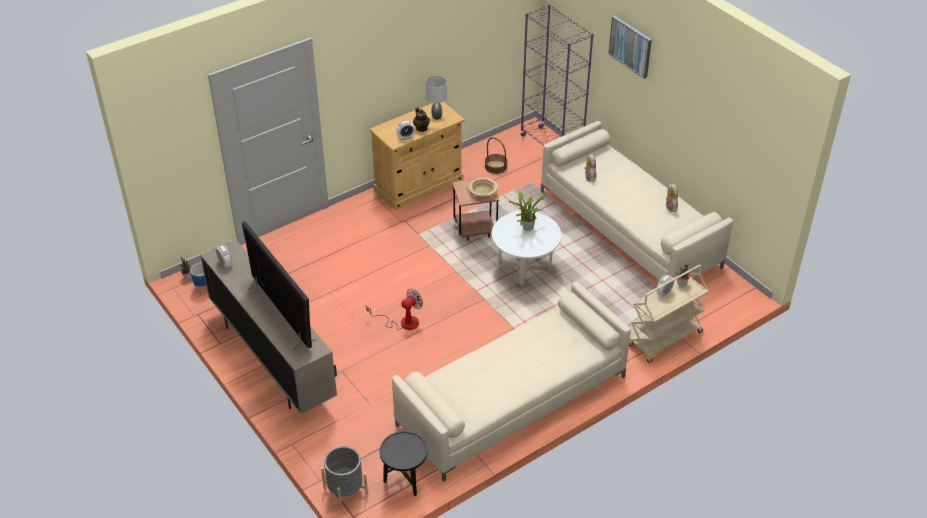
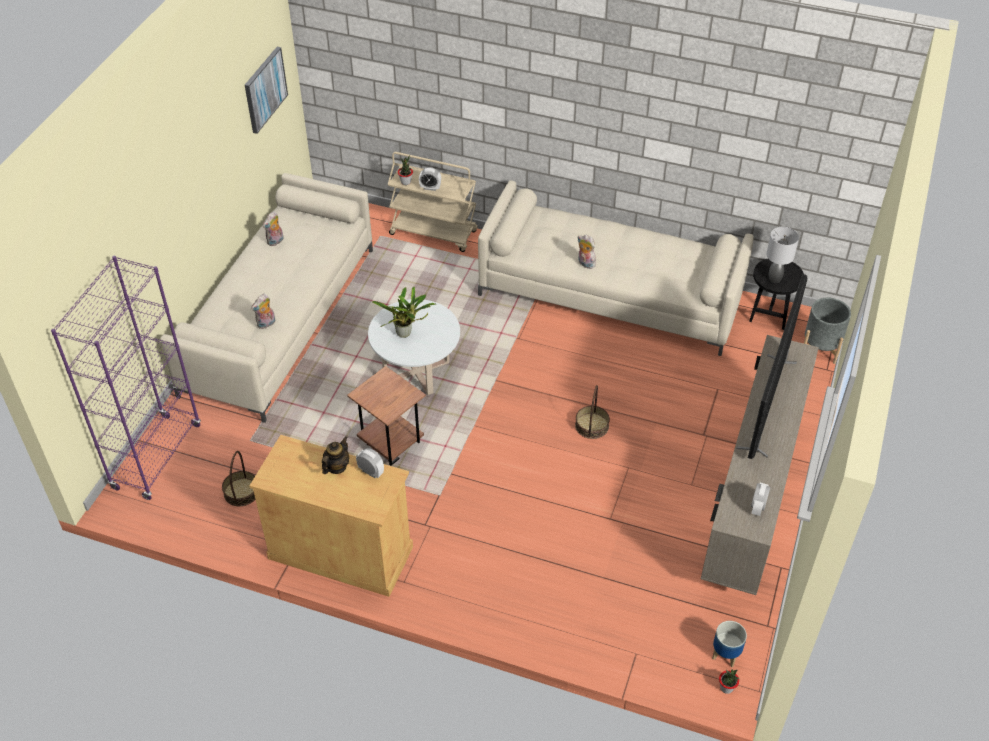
camera: 125 degrees left, 5 degrees up
(402, 322) = (592, 426): fan -> basket
(436, 116) = (296, 466): grey table lamp -> grey table lamp (774, 279)
(483, 191) = (382, 386): beige bowl -> none
(514, 342) = (585, 264): none -> plush toy
(630, 46) = (143, 196): picture -> picture (265, 89)

